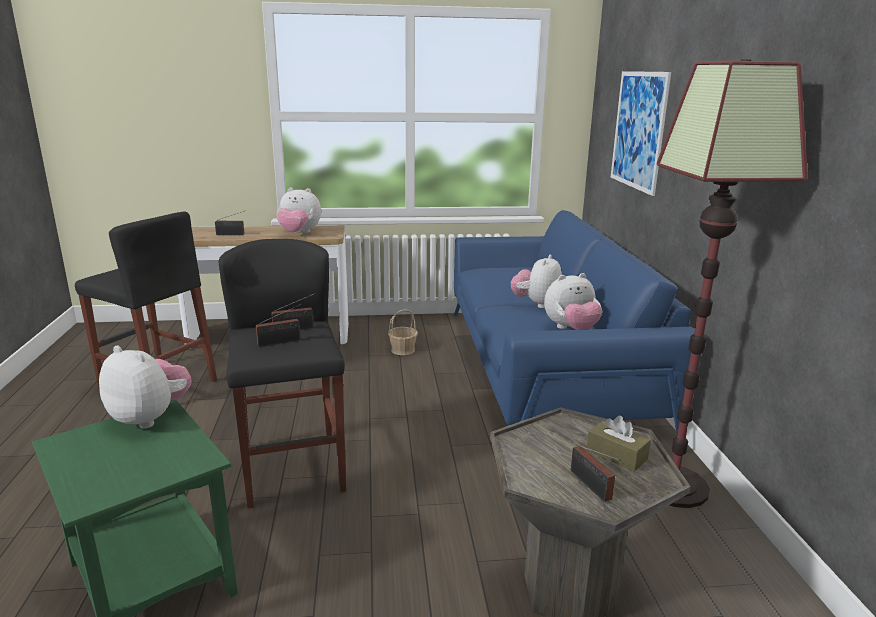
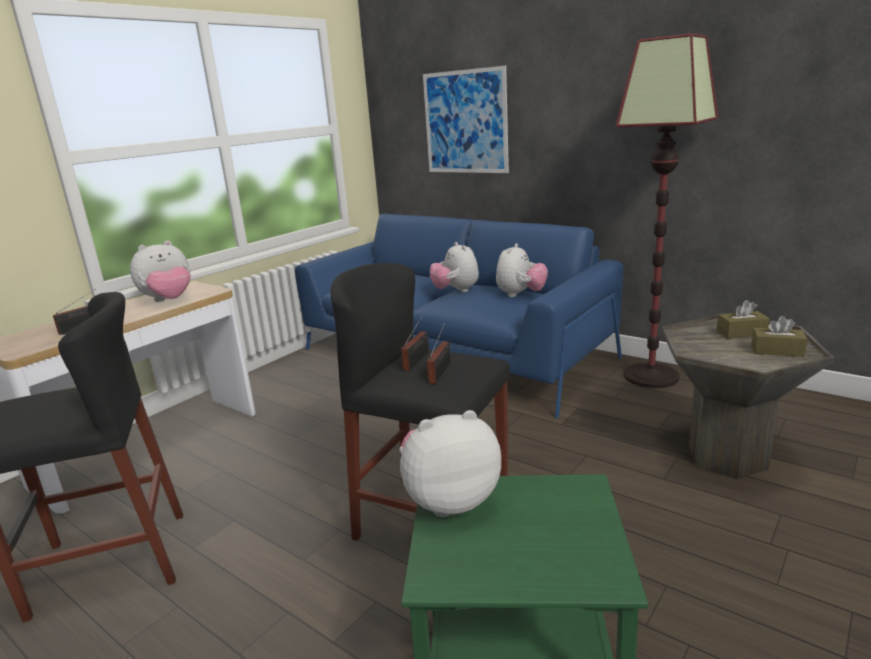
camera: 45 degrees left, 0 degrees up
(403, 350) = (321, 392): basket -> none
(592, 487) = (777, 351): radio -> brown tissue box

